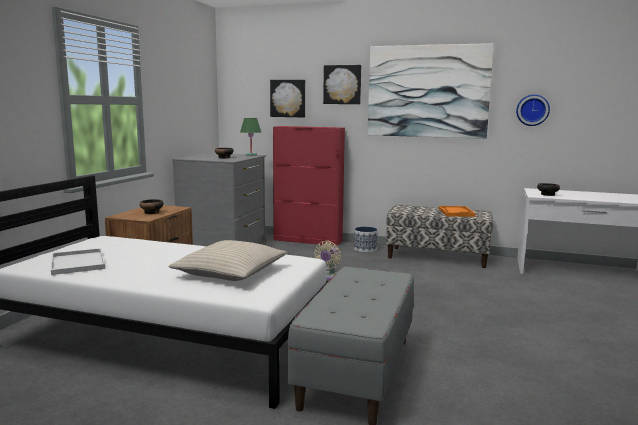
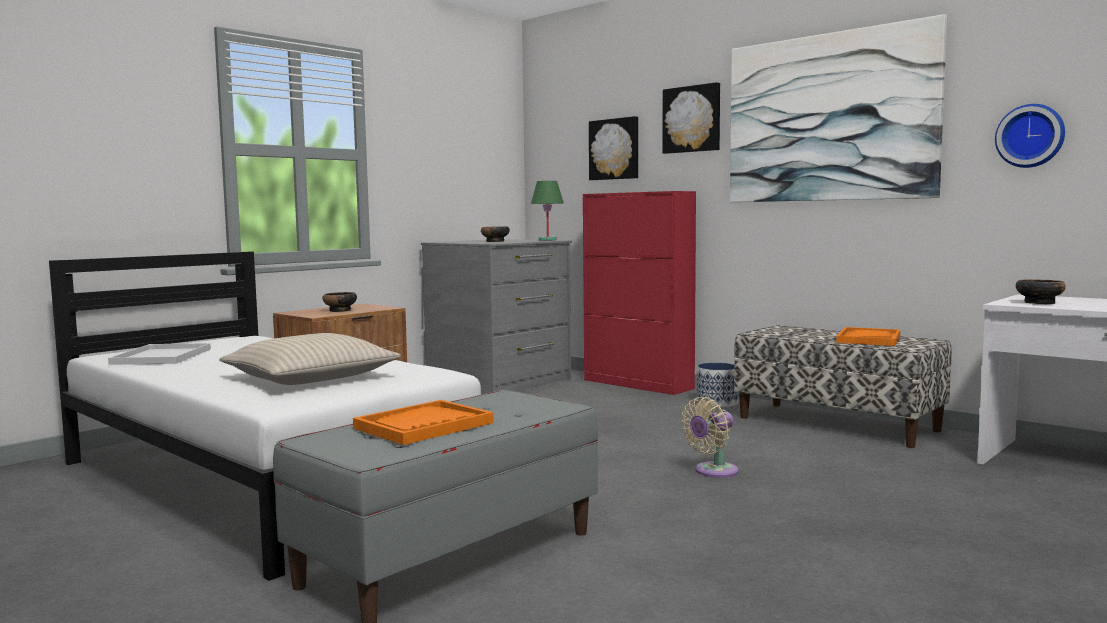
camera: 25 degrees right, 5 degrees down
(329, 276) = (600, 433): beige fan -> beige fan (713, 472)
(353, 299) = (423, 426): none -> orange tray

